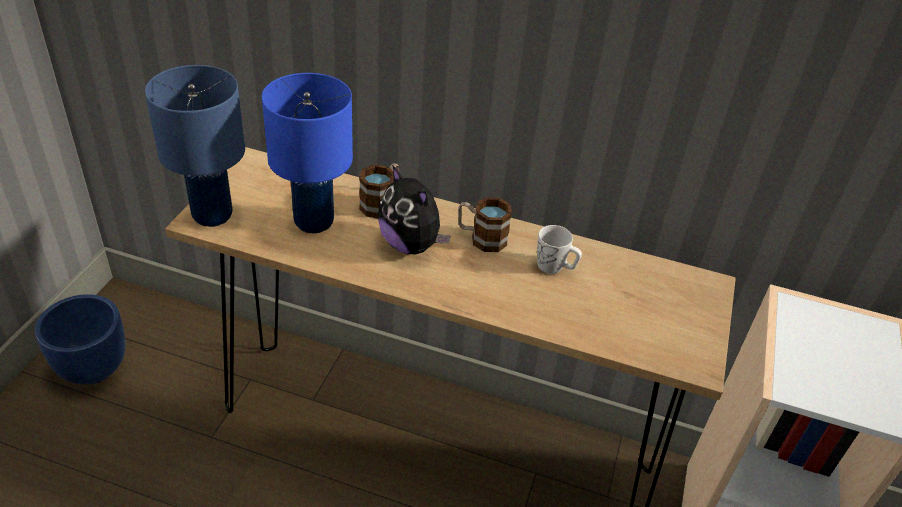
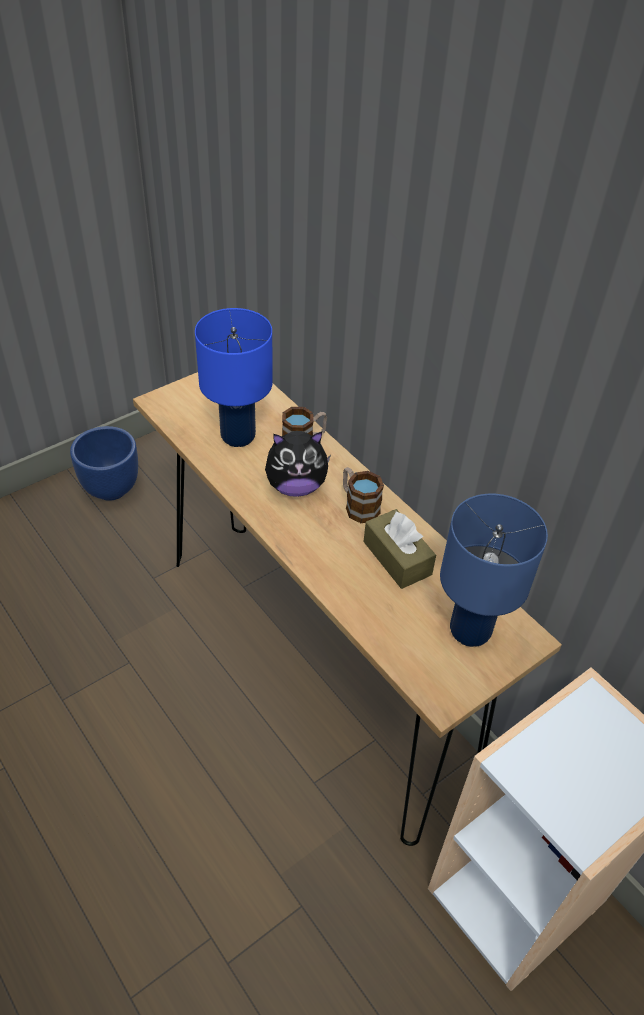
camera: 35 degrees right, 5 degrees up
(212, 215) = (171, 401): blue table lamp -> blue table lamp (469, 629)
(411, 244) = (296, 486): plush toy -> plush toy turned 90 degrees counterclockwise
(555, 267) = (397, 558): white mug -> brown tissue box

